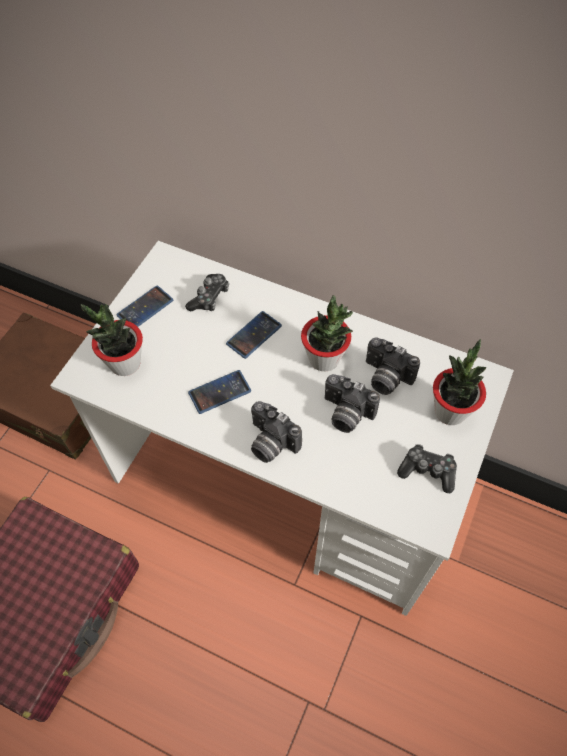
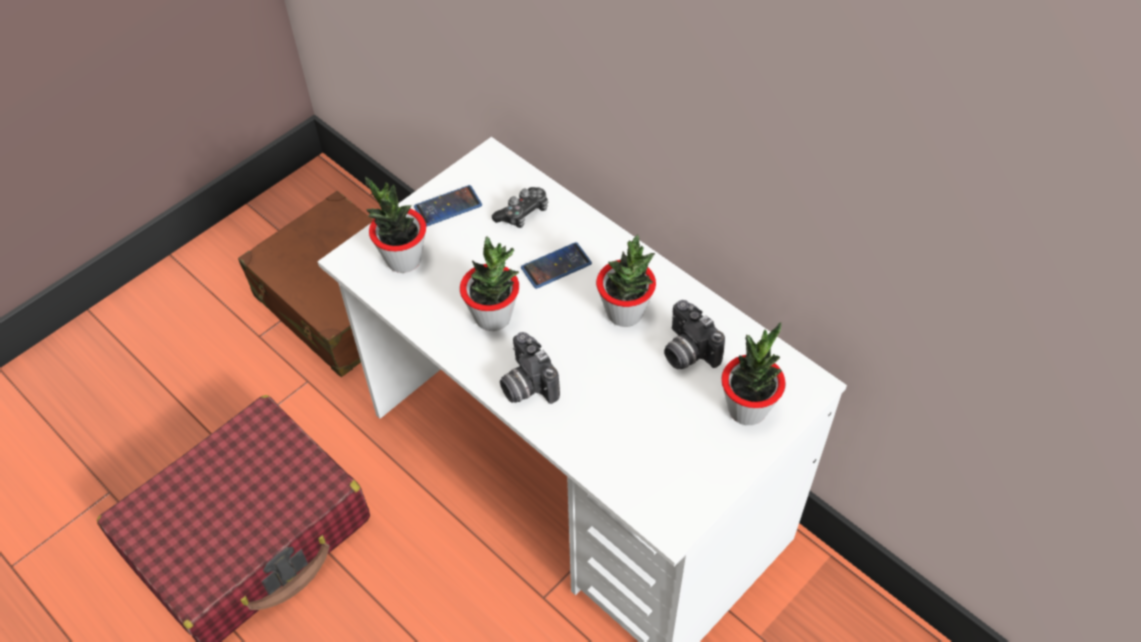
camera: 20 degrees right, 5 degrees down
(219, 392) = (493, 317): phone -> potted plant
(345, 414) = (623, 378): camera -> none
(427, 471) = (691, 465): game controller -> none

